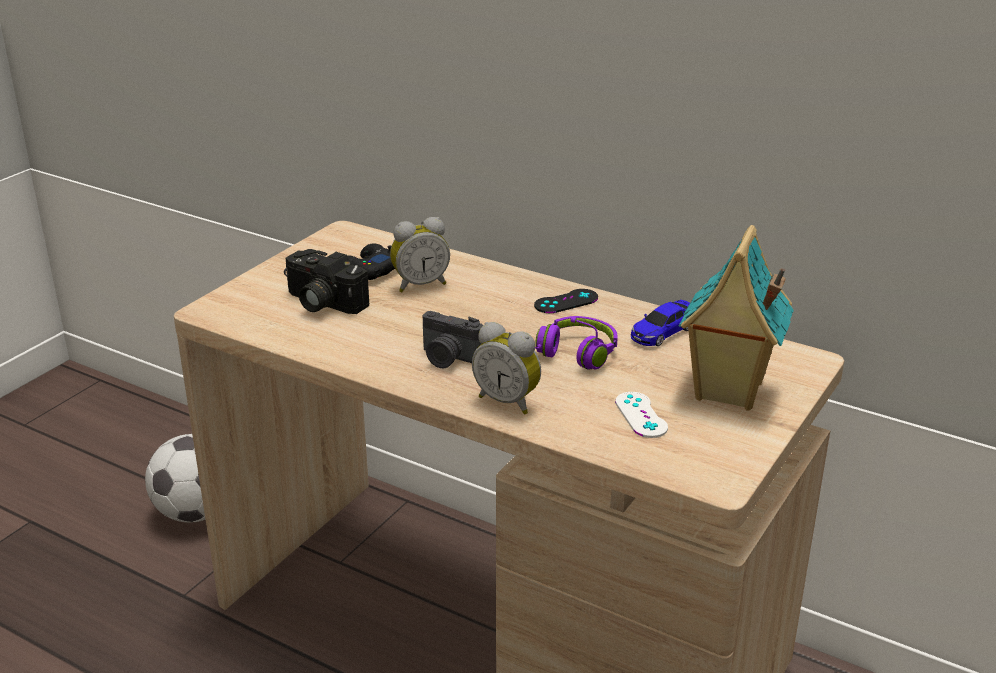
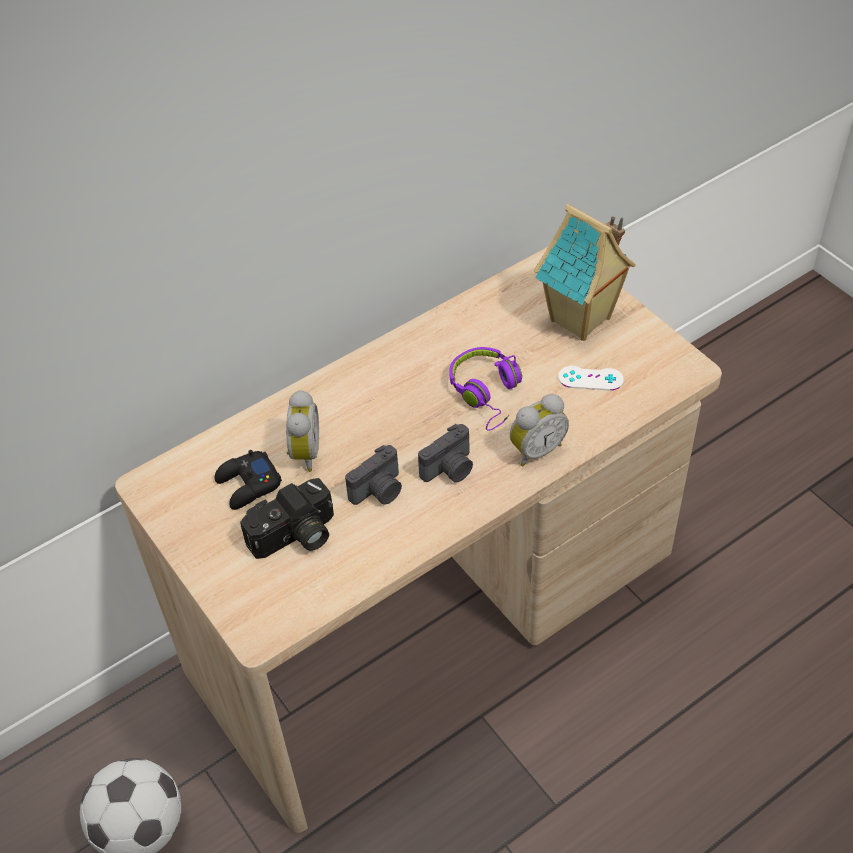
camera: 65 degrees left, 20 degrees up
(397, 329) = (379, 491): none -> camera
(566, 301) = (394, 363): black game controller -> none
(662, 332) = (477, 323): toy car -> none

